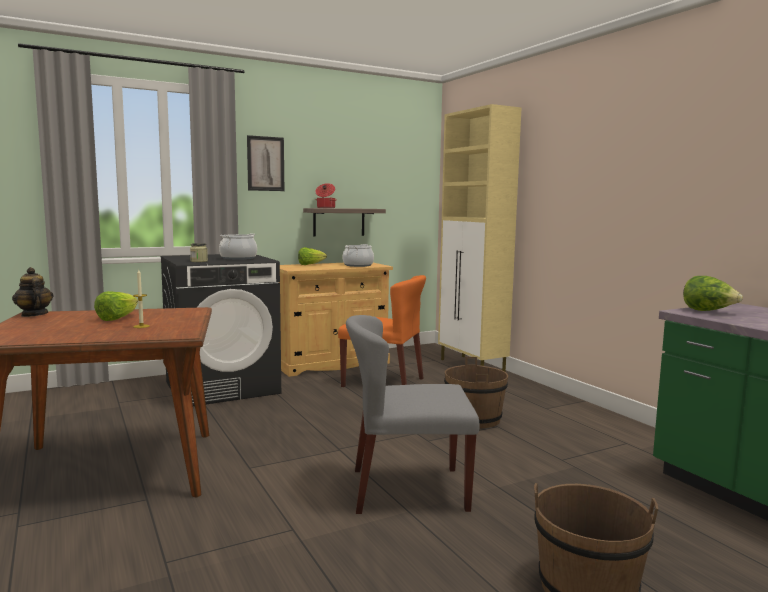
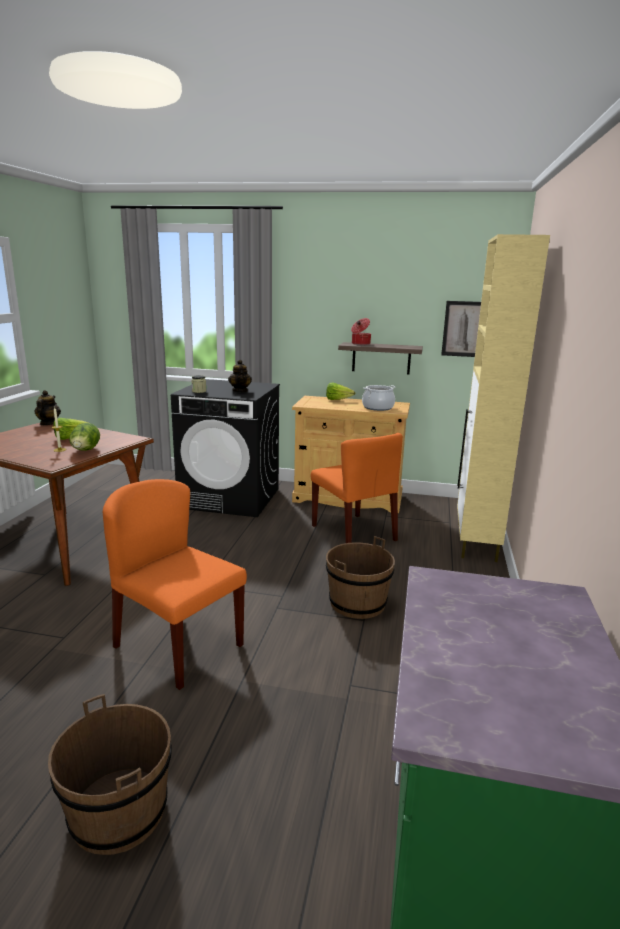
camera: 40 degrees right, 10 degrees up
(238, 258) = (240, 391): cooking pot -> teapot
(265, 163) = (307, 297): picture -> picture (463, 329)
(407, 489) = (178, 645): grey chair -> orange chair
(708, 311) = (464, 590): lettuce -> lettuce (85, 451)

